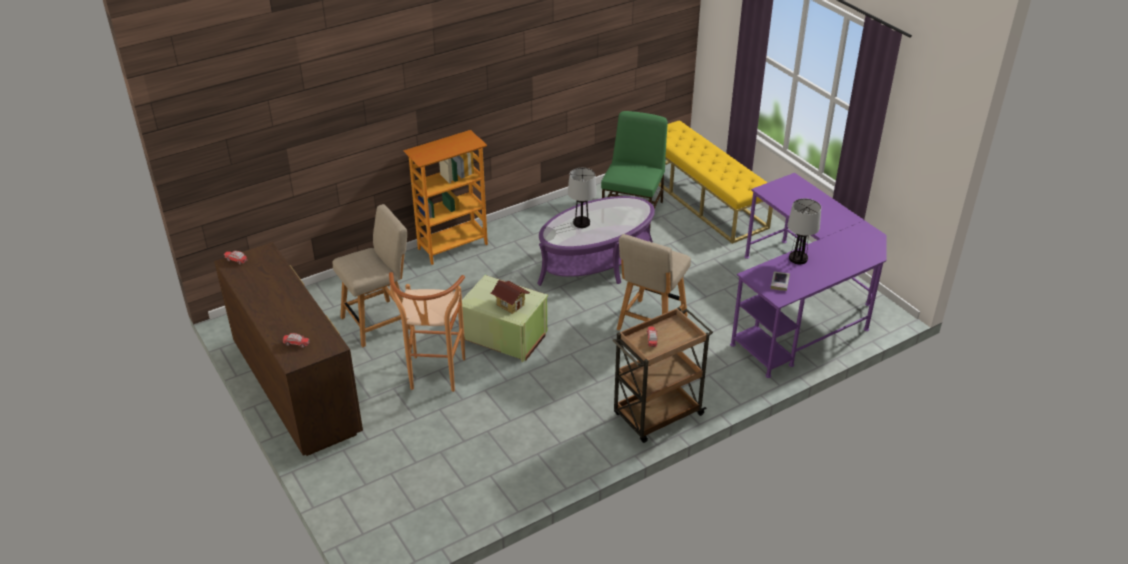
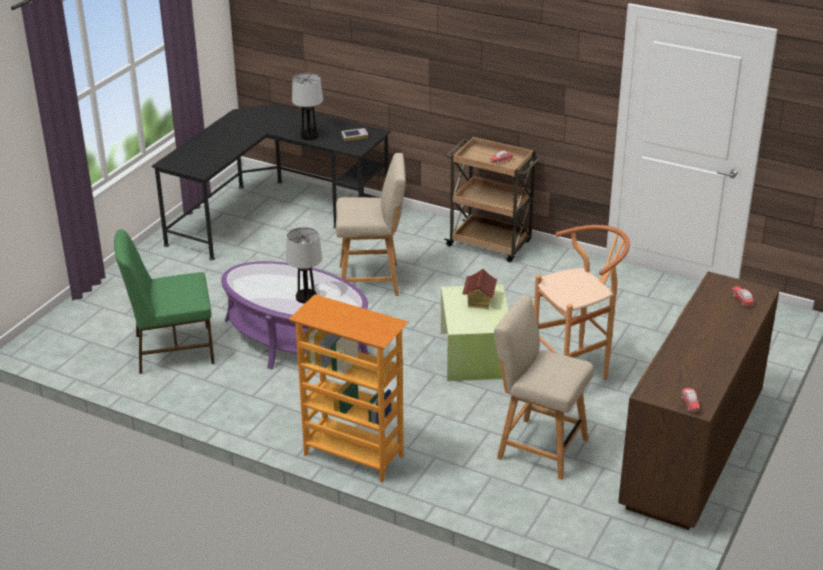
camera: 120 degrees left, 5 degrees down
(703, 199) = (111, 311): yellow bench -> none
(802, 307) = (273, 214): purple desk -> black desk

